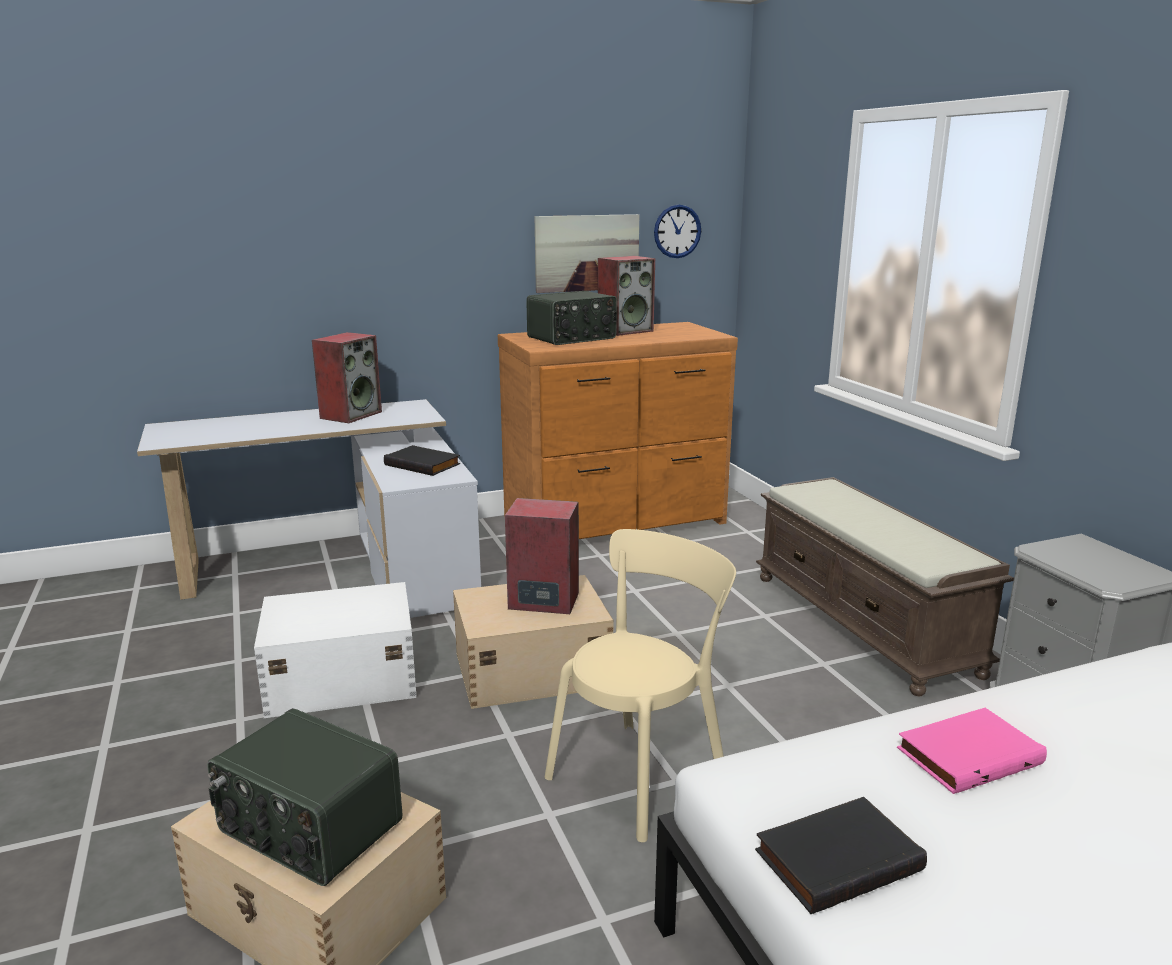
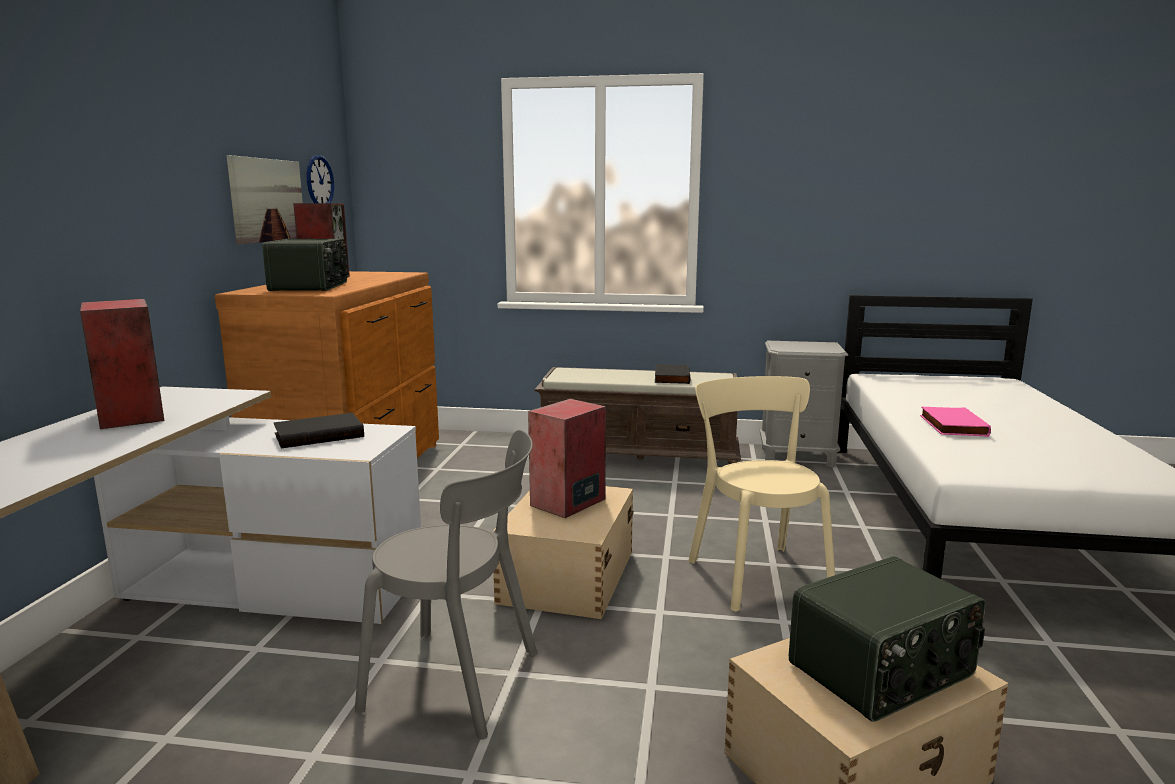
camera: 60 degrees left, 5 degrees down
(340, 678) = (459, 681): white storage box -> grey chair
(837, 858) = (1047, 468): black book -> black book (670, 377)

